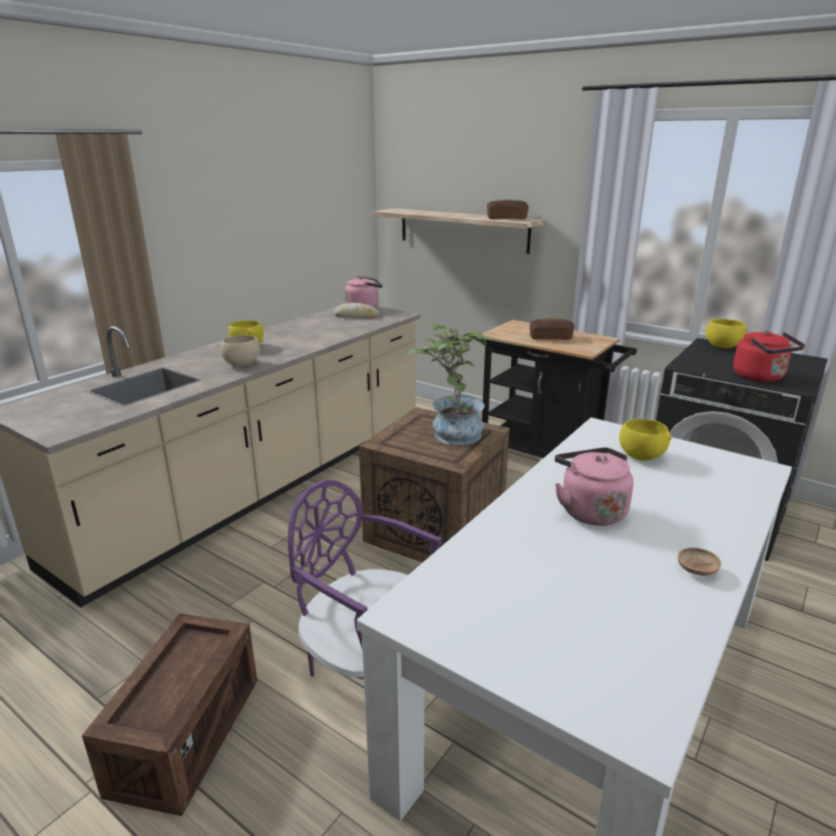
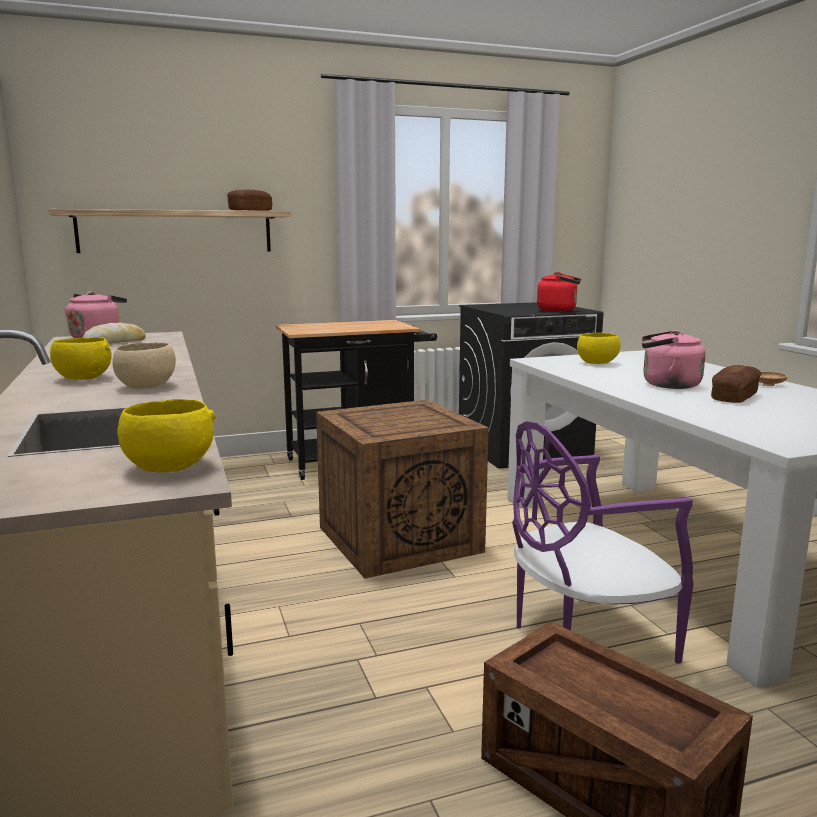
camera: 55 degrees left, 10 degrees down
(451, 432) = (400, 413): potted plant -> none
(550, 338) = (352, 326): bread -> bread (734, 397)
(722, 346) = (488, 305): yellow bowl -> yellow bowl (168, 468)

